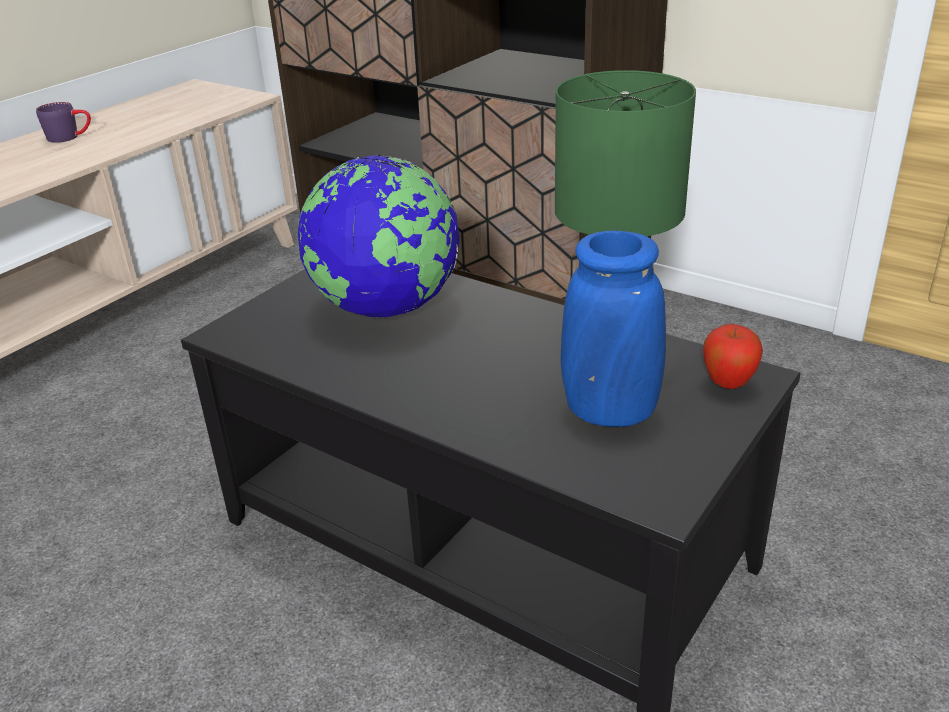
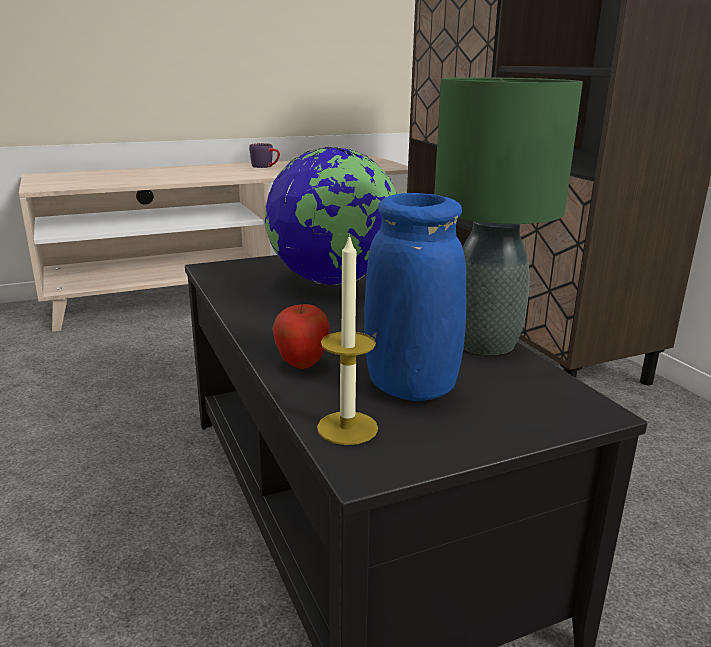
camera: 30 degrees right, 10 degrees down
(609, 474) = (347, 428): none -> candle
(728, 384) = (552, 405): apple -> apple (302, 364)

